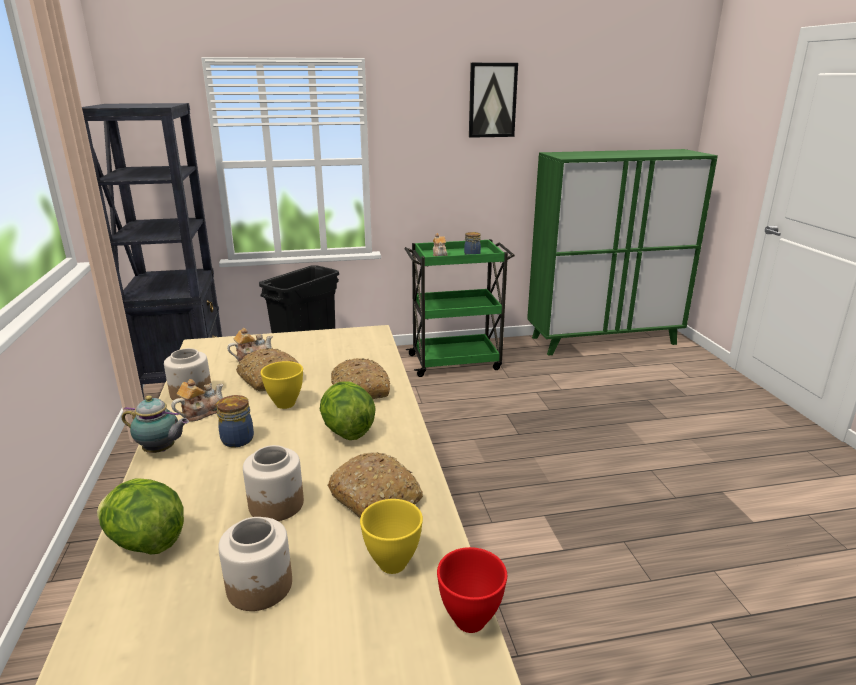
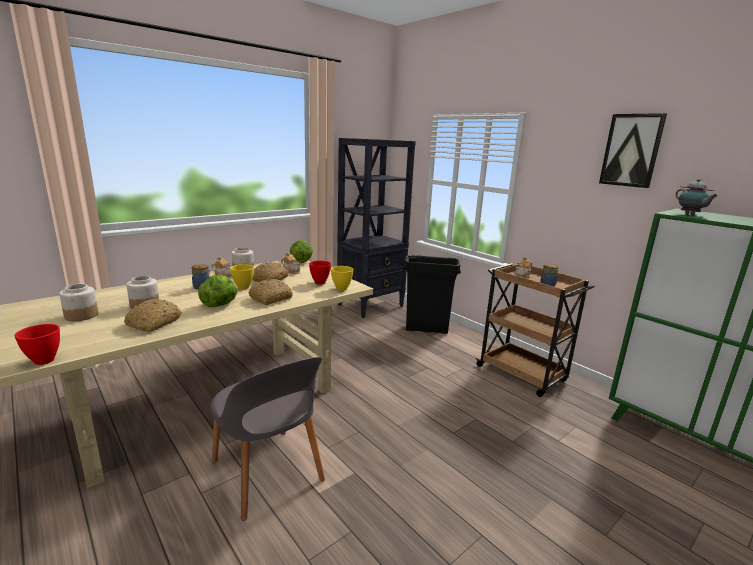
camera: 60 degrees right, 5 degrees down
(145, 542) = (115, 292): lettuce -> lettuce (301, 262)
(161, 451) = (186, 278): teapot -> teapot (690, 214)
(332, 348) = (320, 283): none -> red bowl
(391, 563) = (95, 336): yellow bowl -> yellow bowl (342, 288)
(456, 362) = (522, 374): green cart -> brown cart
(511, 583) = (268, 473): none -> grey chair

